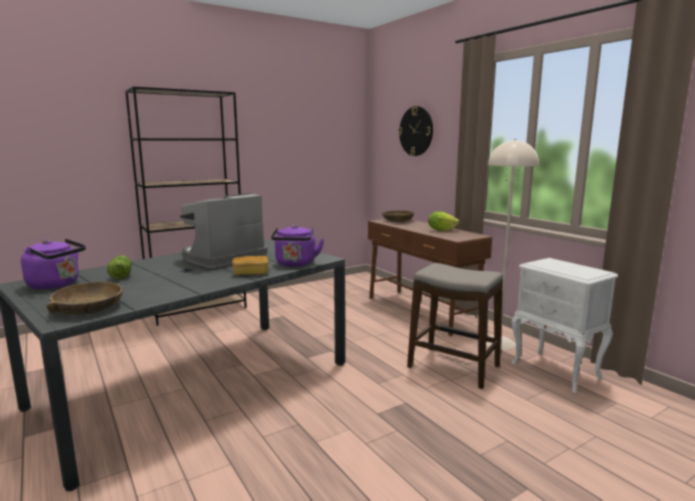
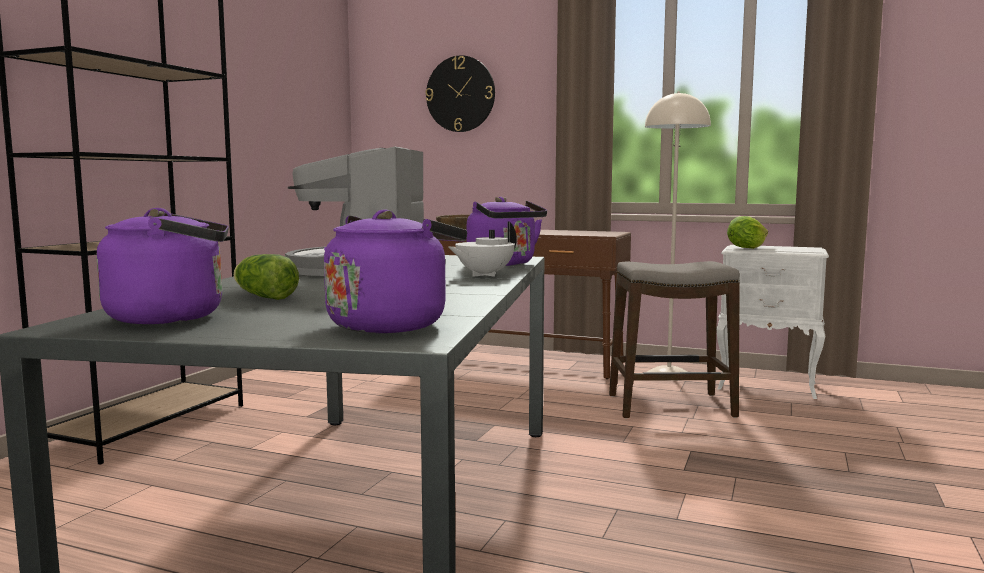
camera: 35 degrees left, 5 degrees down
(88, 308) = (391, 324): brown bowl -> purple kettle
(251, 273) = (483, 275): bread -> white teapot
(441, 230) = (555, 231): lettuce -> lettuce (746, 248)

